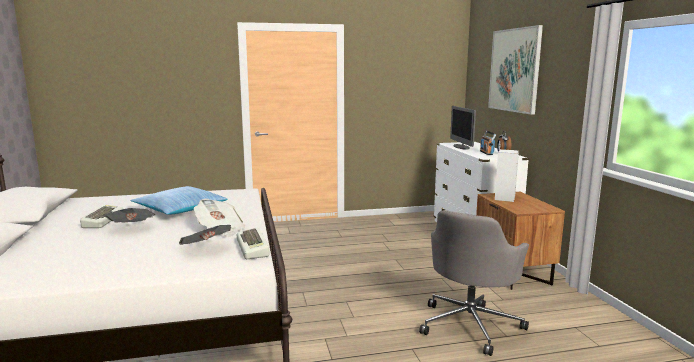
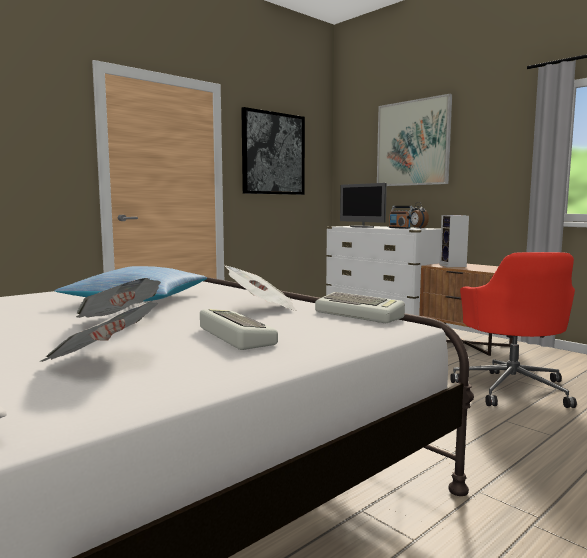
camera: 30 degrees left, 5 degrees down
(102, 220) = (34, 321): keyboard -> keyboard (233, 336)
(206, 249) = (302, 323): newspaper -> newspaper (102, 361)
(396, 77) = (273, 153): none -> picture
(470, 324) = (512, 388): grey office chair -> red office chair

